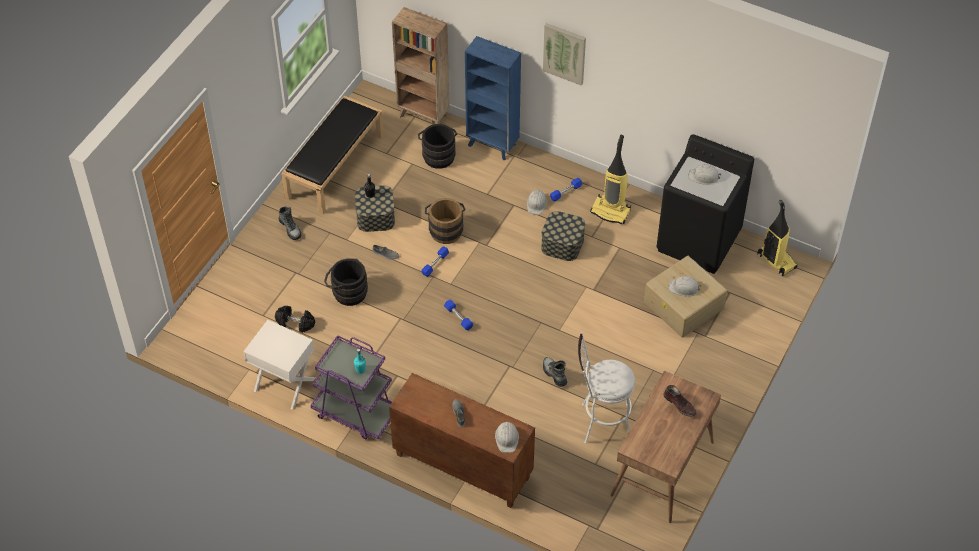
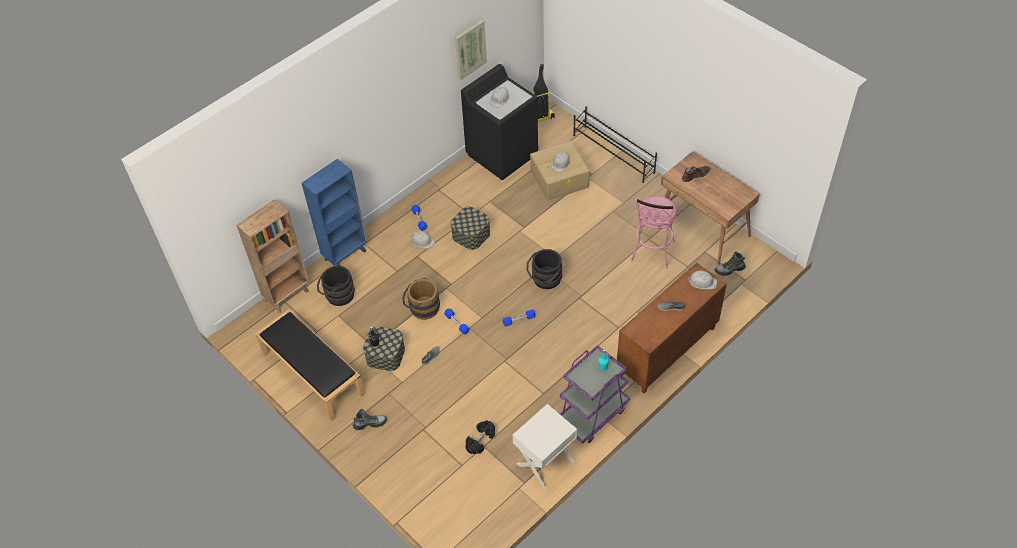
camera: 70 degrees left, 0 degrees up
(347, 291) = (460, 394): black bucket -> black bucket (545, 280)
(554, 374) = (597, 271): boot -> boot (729, 269)
(564, 53) = (362, 125): picture -> picture (470, 49)
(601, 423) = (651, 254): white stool -> pink stool
(611, 211) = (451, 197): vacuum cleaner -> none
(749, 351) = (613, 154): none -> black shoe rack

